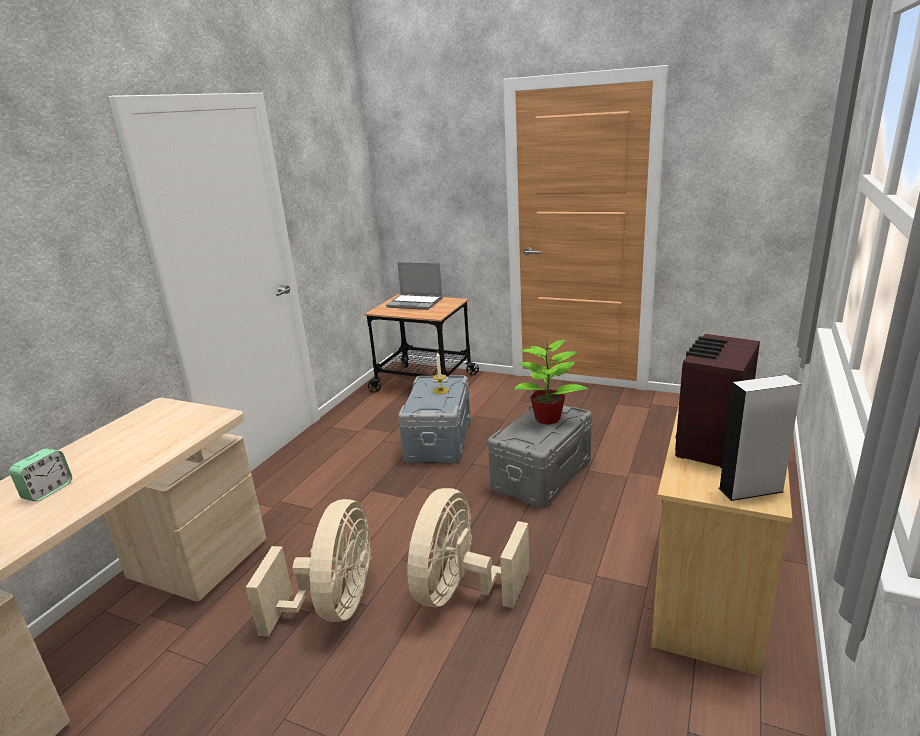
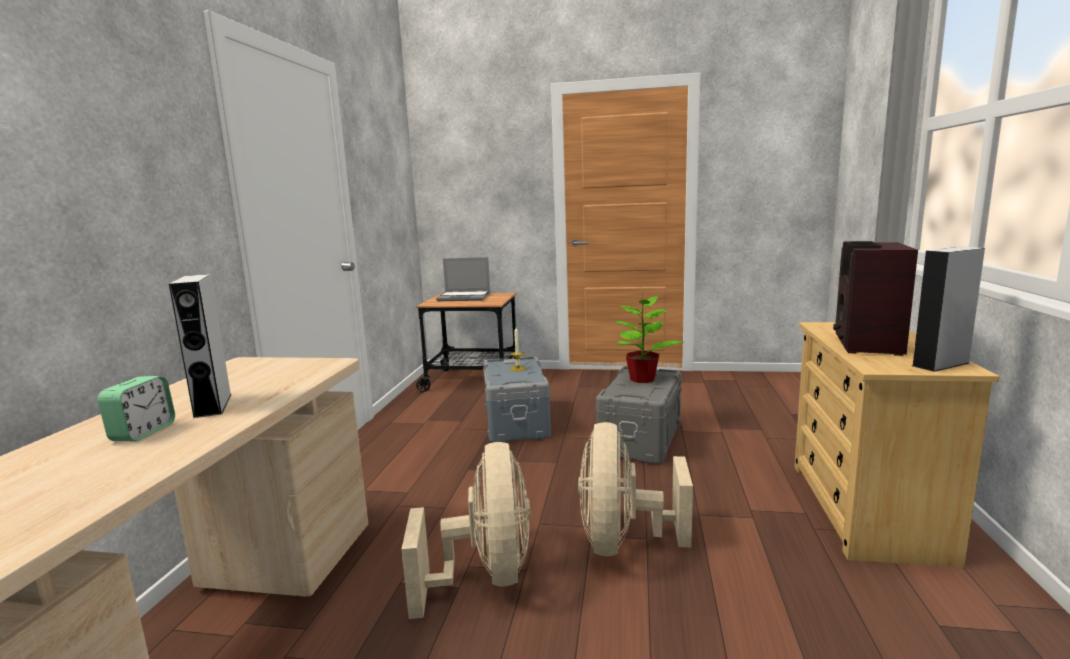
camera: 15 degrees left, 10 degrees down
(107, 464) = (213, 405): none -> grey speaker

